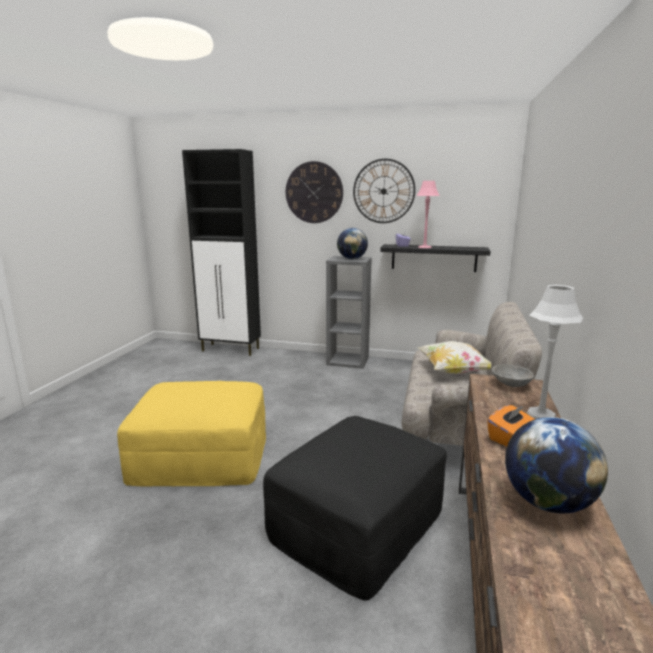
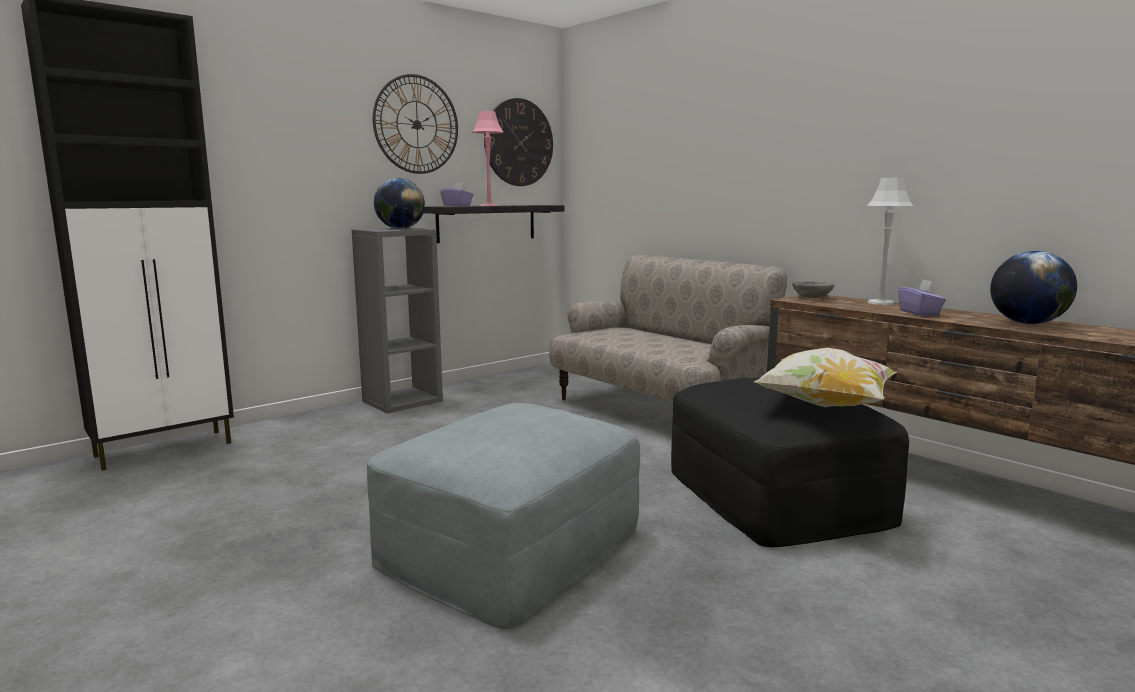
camera: 55 degrees left, 5 degrees down
(201, 456) = (510, 547): yellow ottoman -> grey ottoman
(314, 192) = (307, 119): wall clock -> wall clock (519, 142)
(453, 371) = (644, 339): pillow -> pillow (825, 405)
(509, 438) = (919, 313): orange tissue box -> purple tissue box

